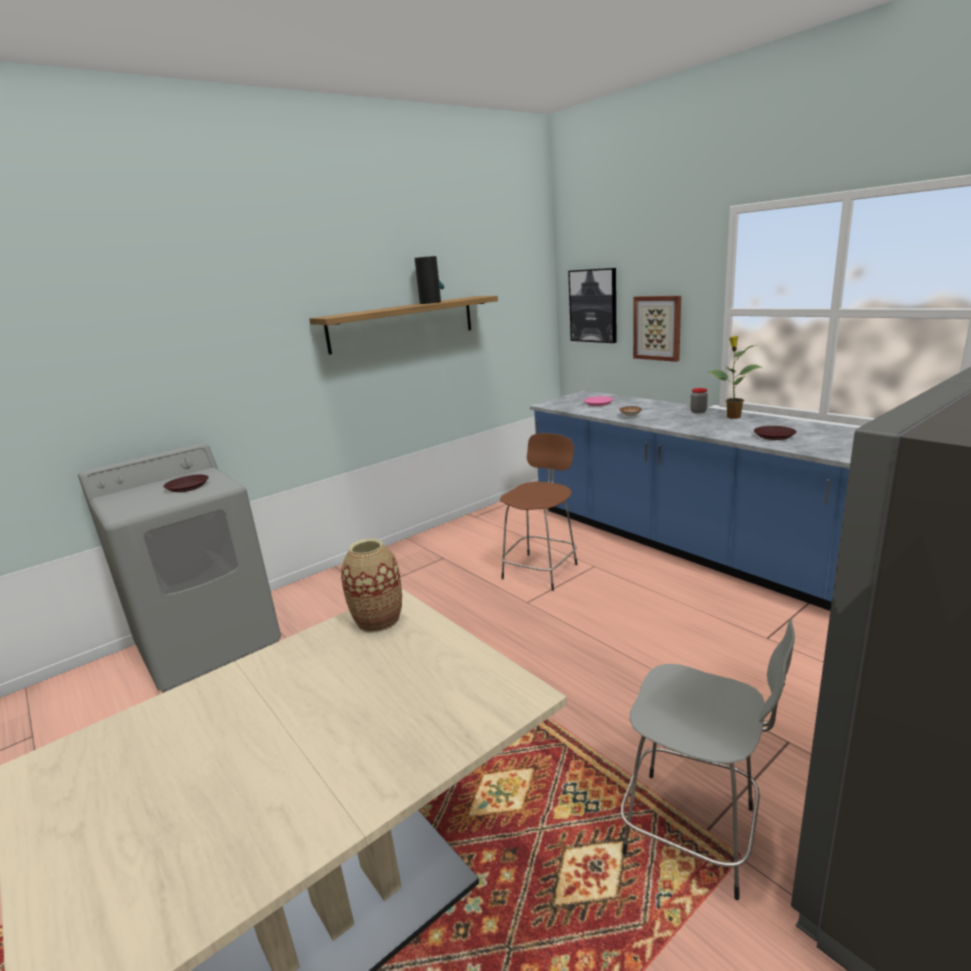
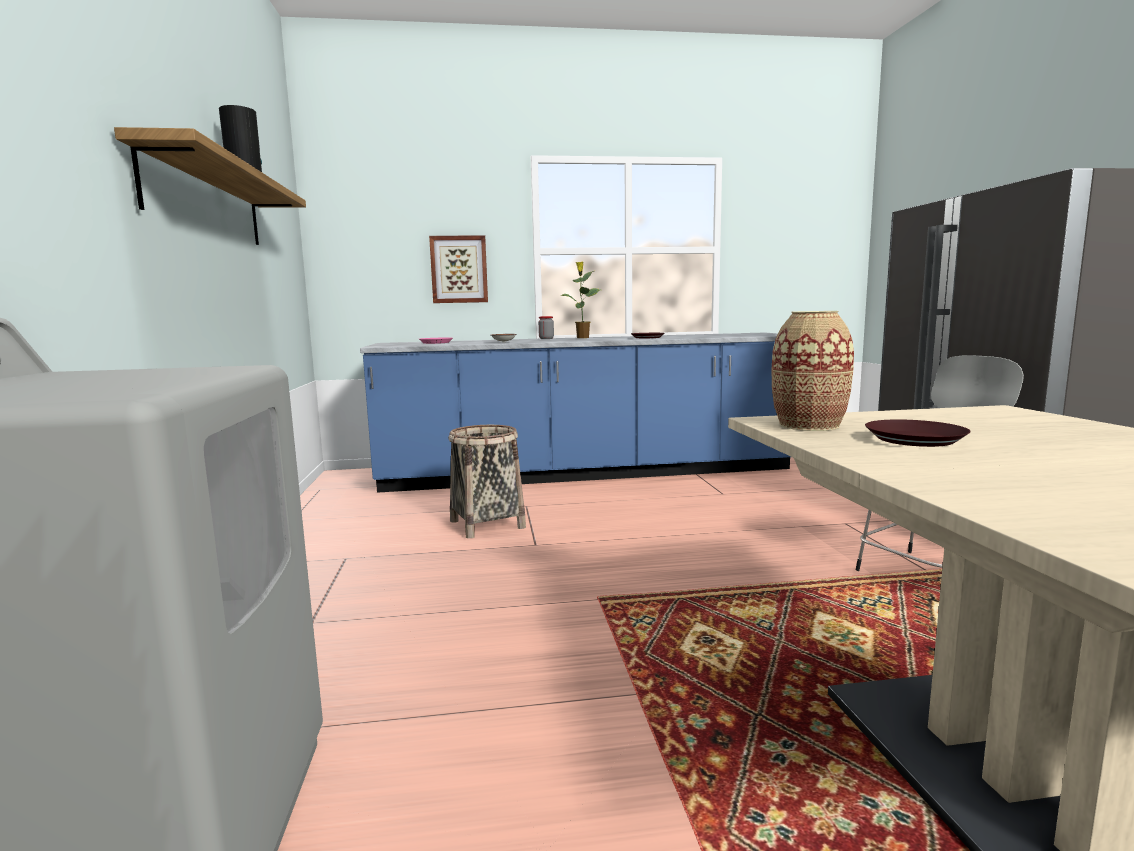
camera: 60 degrees left, 10 degrees down
(188, 486) = (123, 375): brown plate -> brown plate (913, 439)
(541, 570) = (487, 524): brown stool -> basket
(593, 305) = (367, 247): picture -> none

